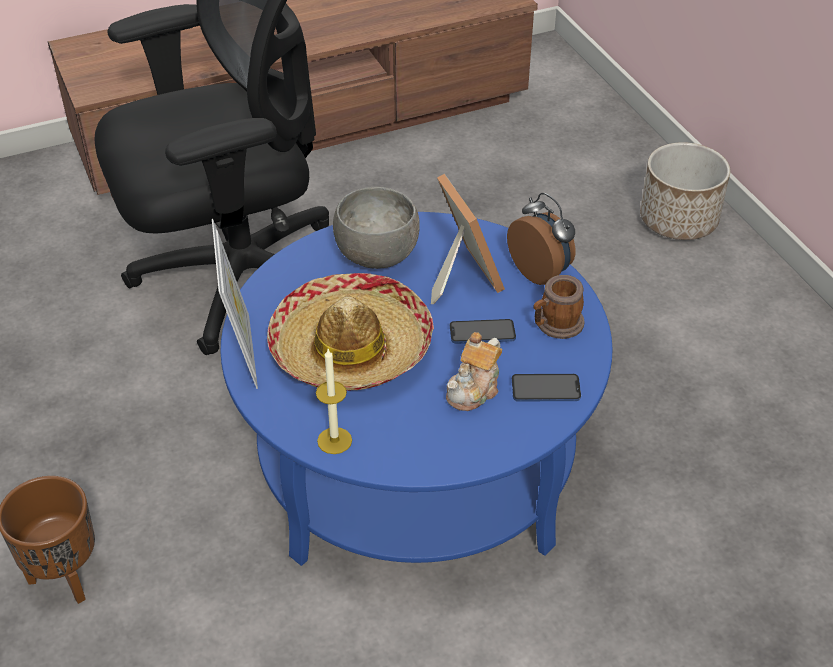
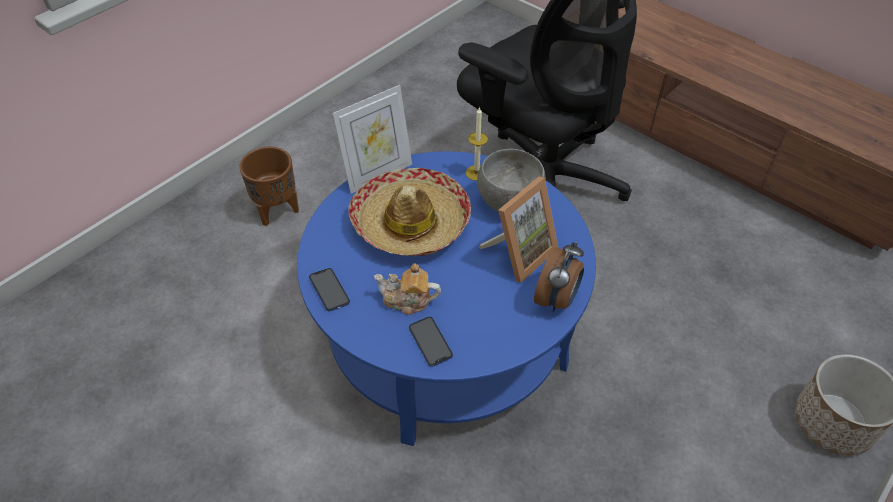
camera: 65 degrees right, 5 degrees up
(334, 440) = (324, 245): candle -> candle (476, 173)
(482, 333) = (467, 286): phone -> phone (329, 290)
(555, 325) = (502, 327): mug -> none

